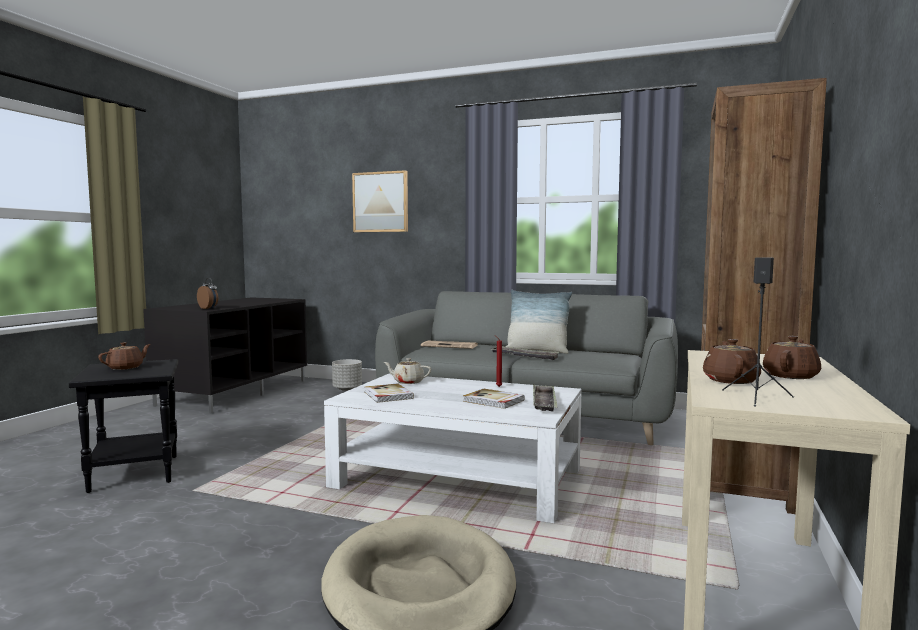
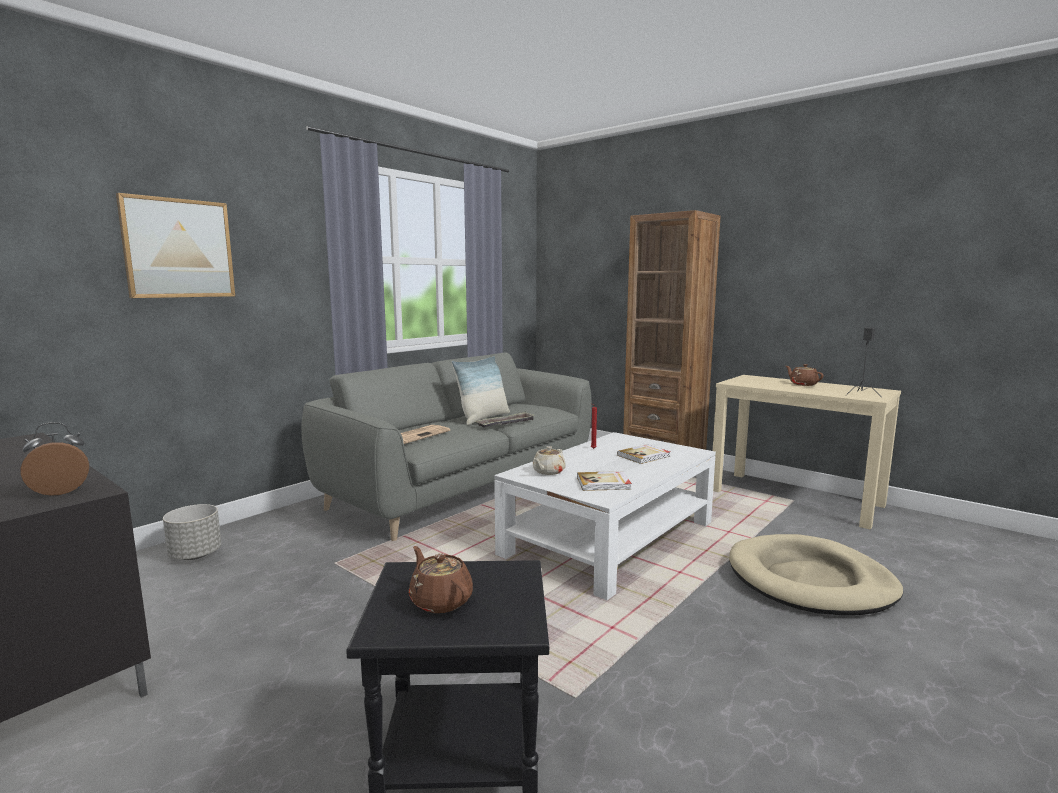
camera: 70 degrees left, 5 degrees up
(544, 403) = (656, 445): tray -> none
(730, 380) = (818, 391): brown teapot -> none

